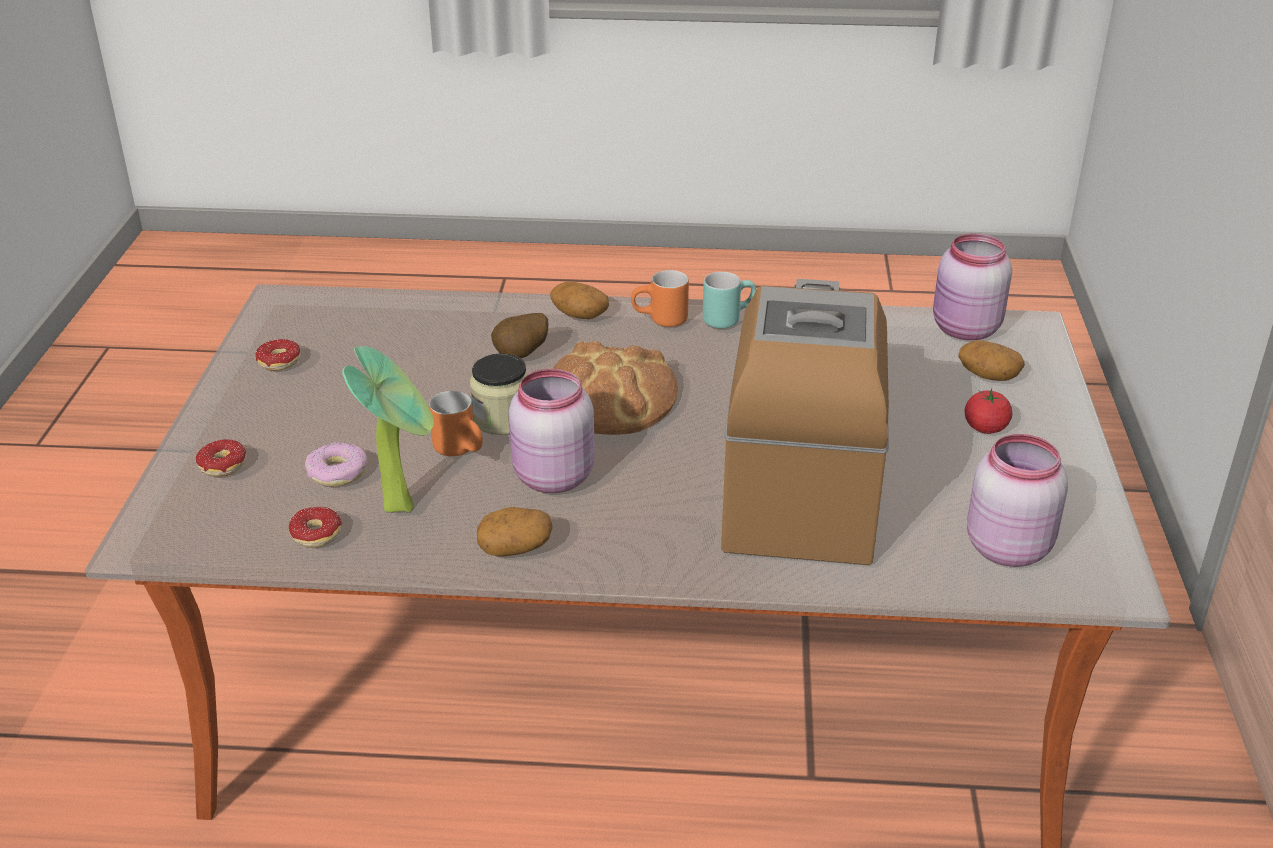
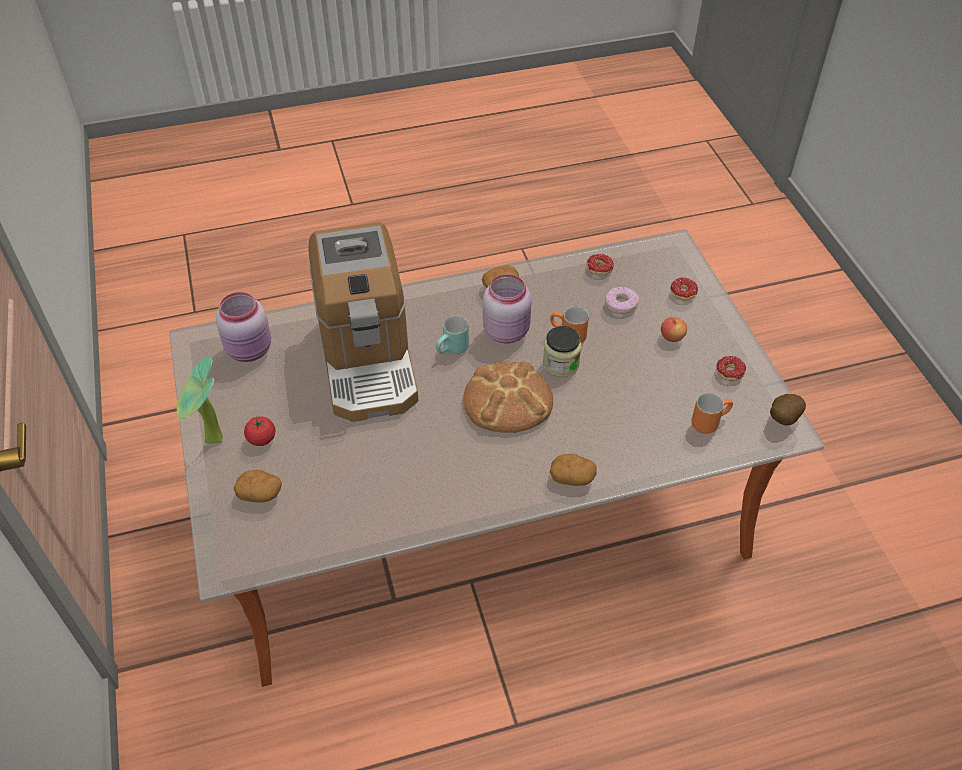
camera: 160 degrees right, 15 degrees up
(309, 415) = (672, 337): none -> apple
(403, 504) = (572, 295): potted plant -> potted plant (212, 442)
(522, 356) = (584, 422): potato -> potato (782, 419)
(660, 321) = (510, 486): orange mug -> orange mug (708, 421)
(727, 318) = (463, 505): turquoise mug -> turquoise mug (453, 350)
(964, 330) = (279, 545): pink jar -> none

